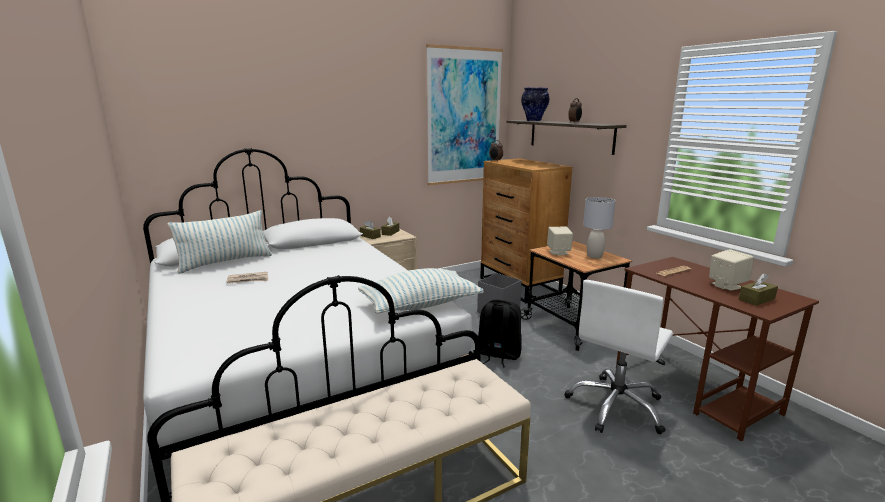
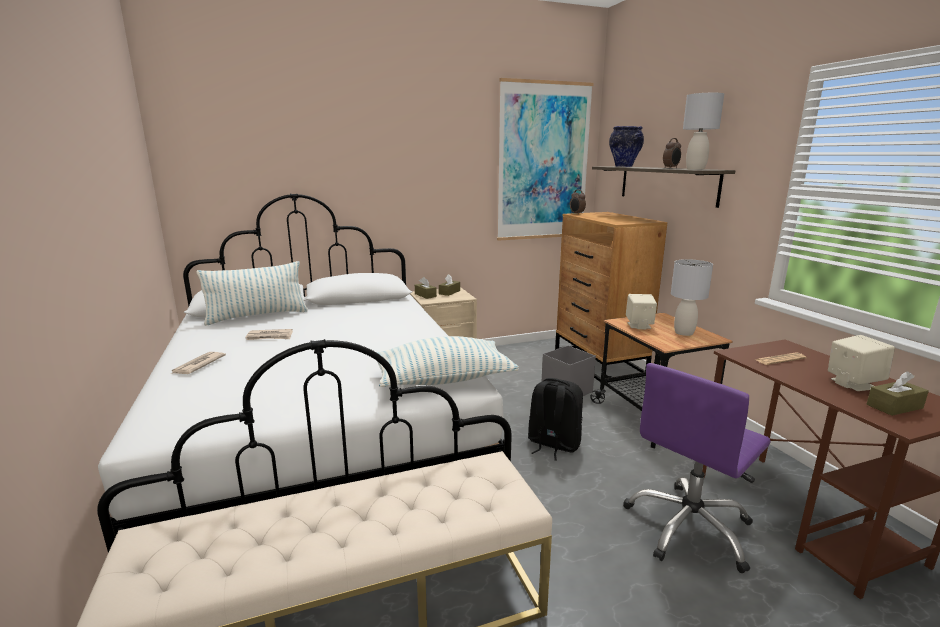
camera: 10 degrees right, 0 degrees up
(193, 309) = (198, 365): none -> newspaper
(595, 123) = (695, 169): none -> grey table lamp
(616, 406) = (689, 527): white office chair -> purple office chair

